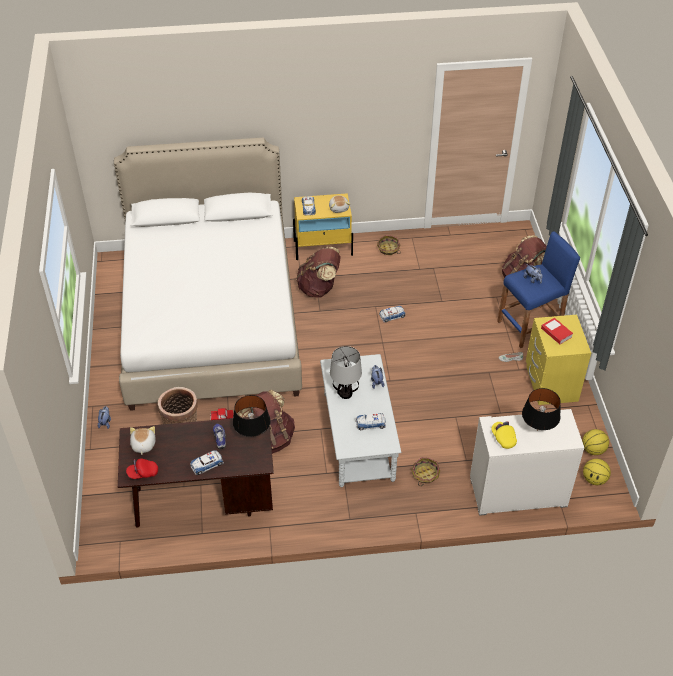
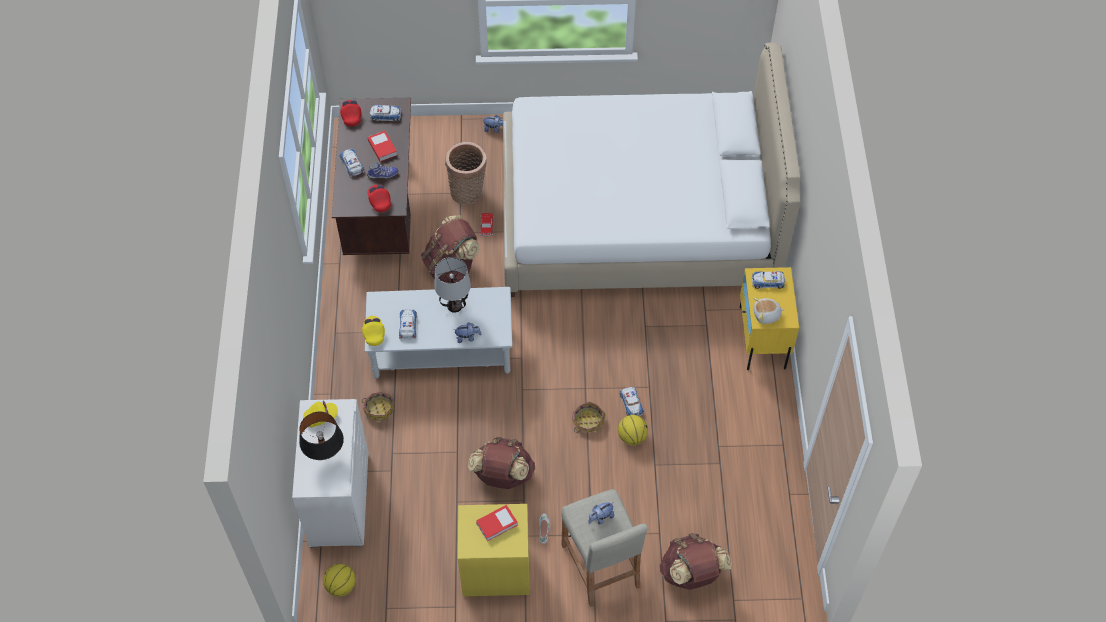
camera: 95 degrees right, 10 degrees up
(143, 445) = (385, 115): plush toy -> toy car
(185, 442) = (382, 148): none -> book
(253, 437) = (379, 201): black table lamp -> red cap
(319, 288) = (685, 328): brown backpack -> brown backpack (502, 476)
(382, 447) = (374, 334): none -> yellow cap
(388, 249) = (759, 413): basket -> basket (587, 421)
(530, 326) = (600, 566): blue stool -> beige stool
(593, 450) = (384, 595): basketball -> basketball (632, 436)

